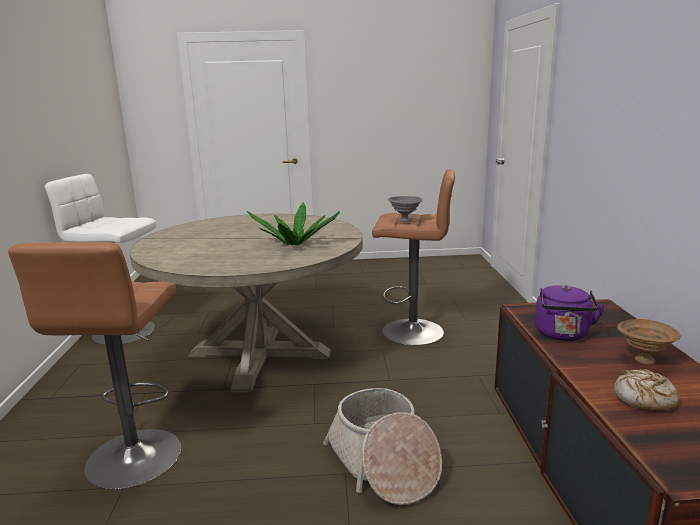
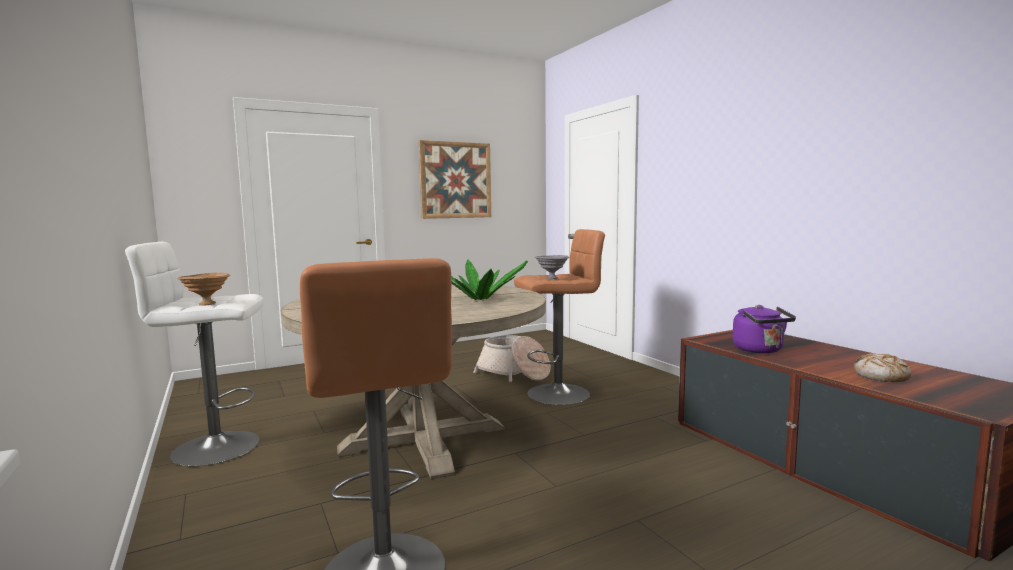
camera: 25 degrees left, 10 degrees down
(383, 99) = (455, 180): none -> picture
(383, 464) = (661, 503): basket -> basket (514, 373)
(642, 360) = (838, 356): brown bowl -> brown bowl (205, 304)

